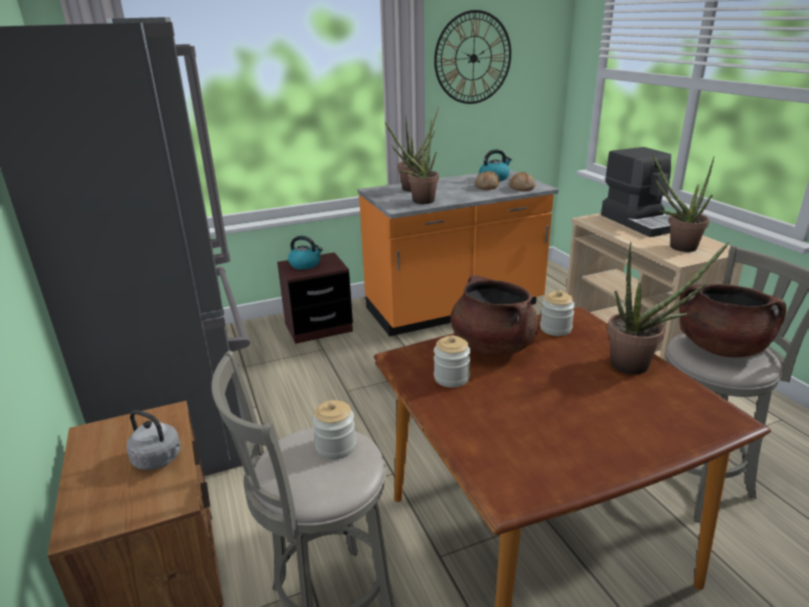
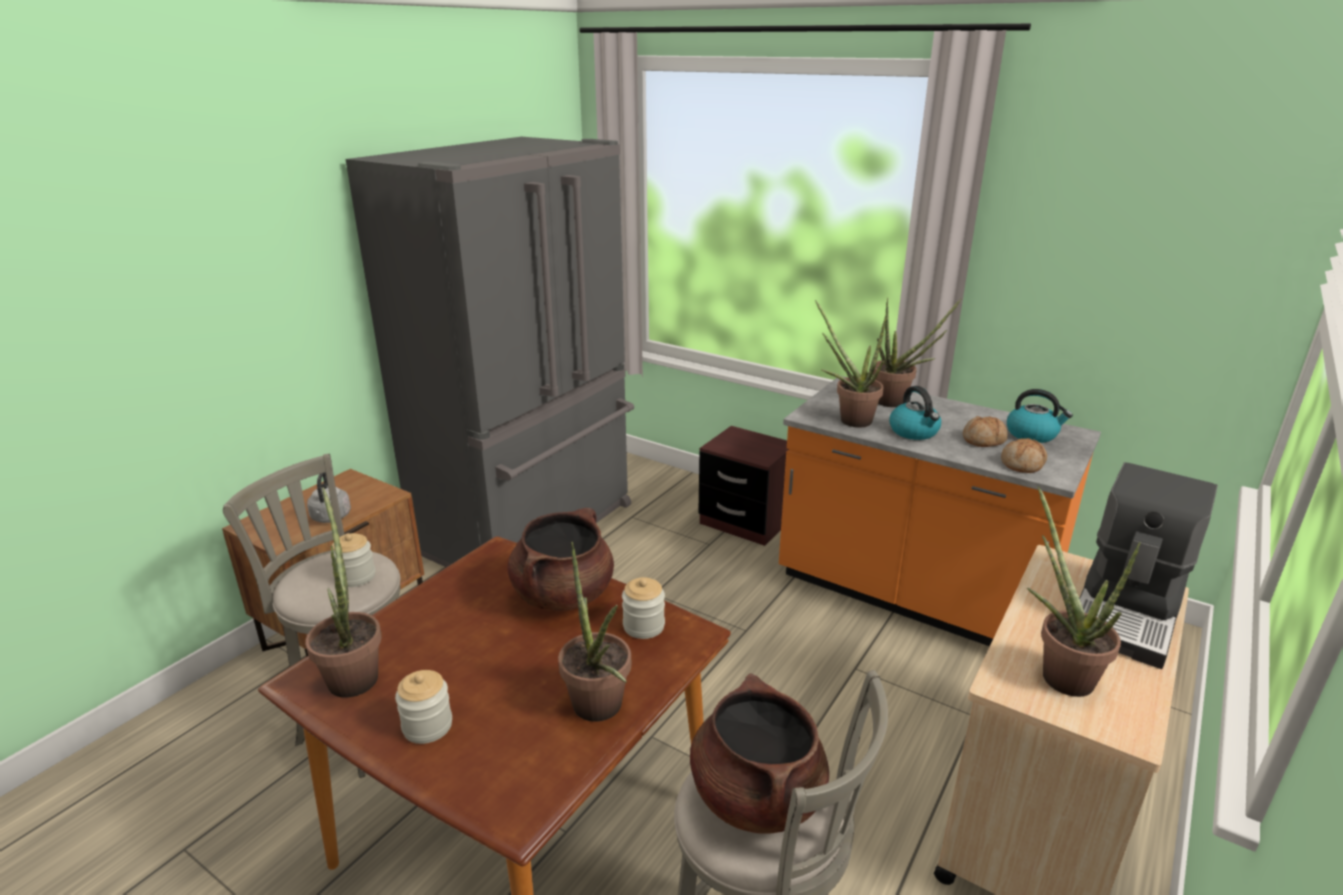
camera: 55 degrees right, 0 degrees up
(305, 264) = (745, 441): kettle -> kettle (914, 432)
(451, 378) = (479, 591): jar -> jar (427, 726)
(473, 58) = (1089, 236): wall clock -> none
(520, 462) = (353, 673): none -> potted plant

